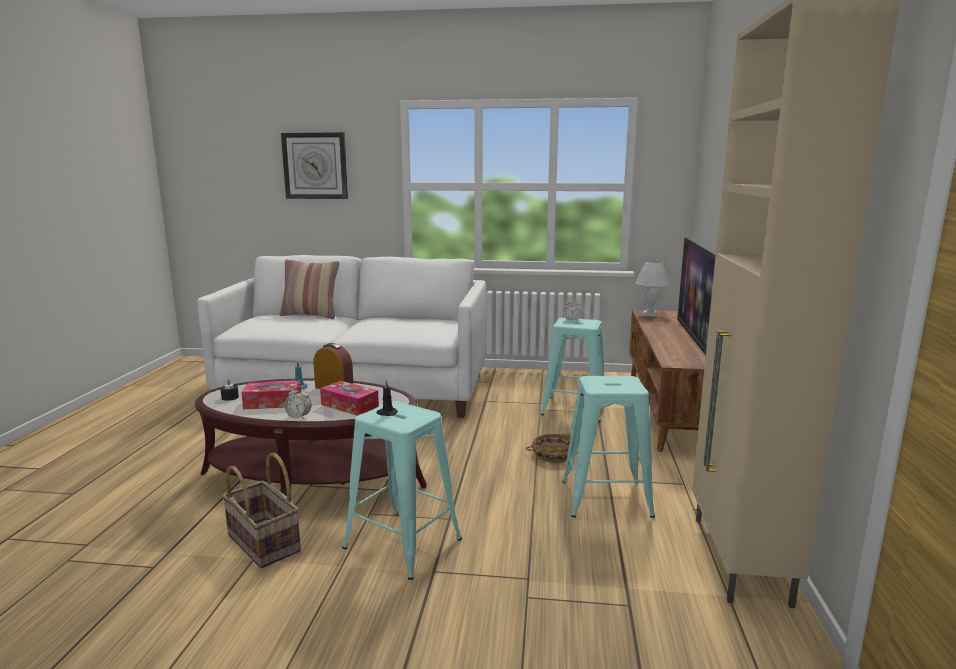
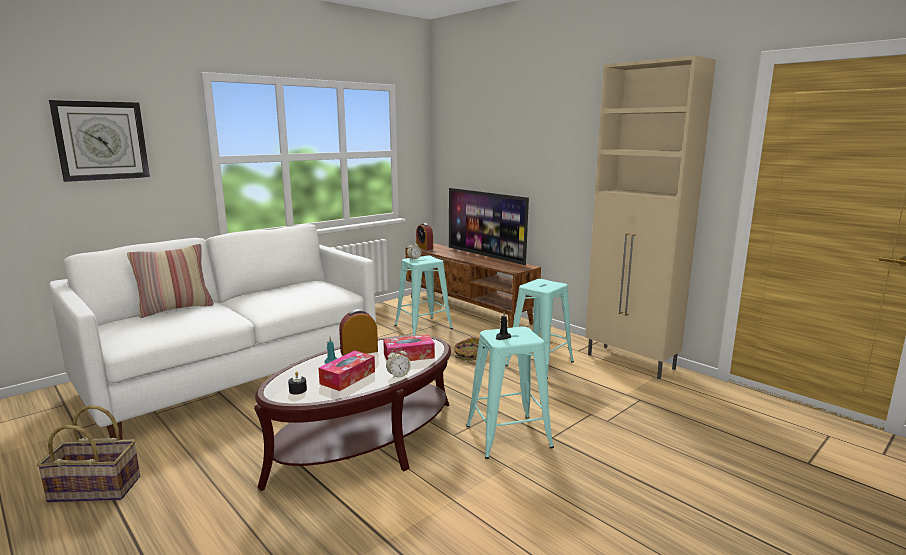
camera: 50 degrees left, 0 degrees up
(265, 542) = (436, 488): basket -> basket (96, 488)
(650, 314) = (424, 248): white table lamp -> alarm clock

